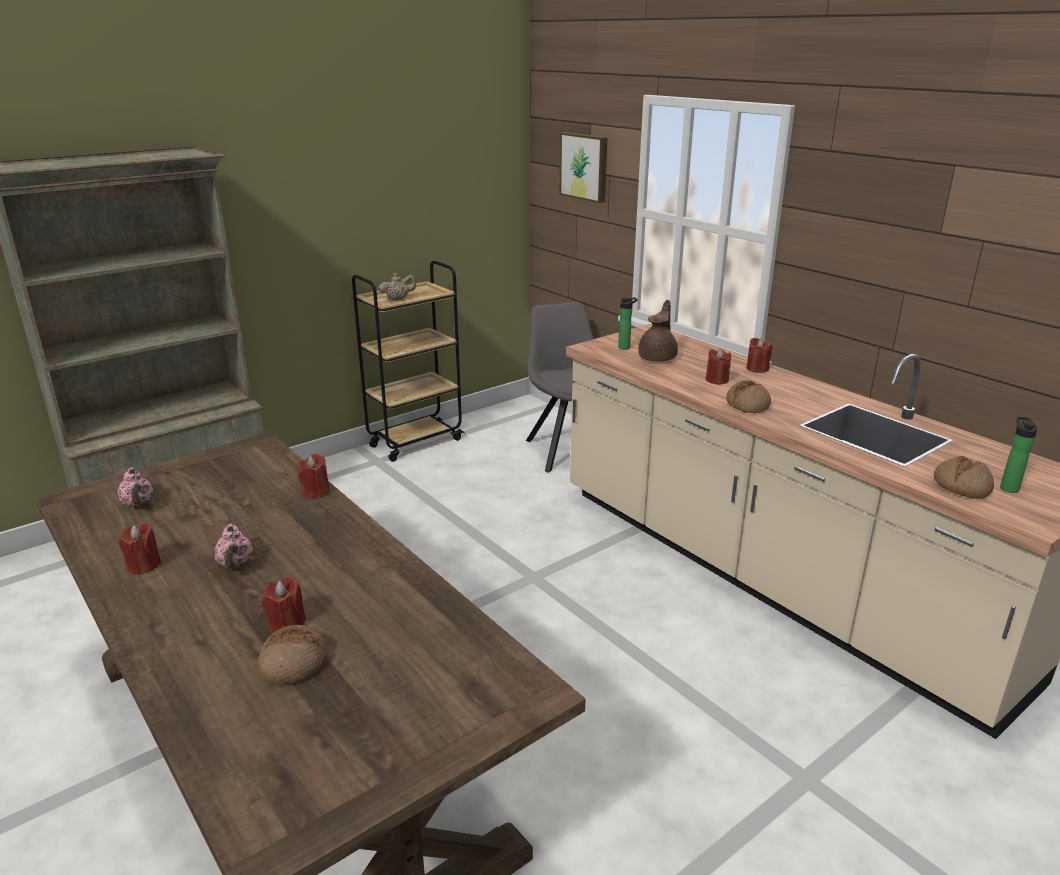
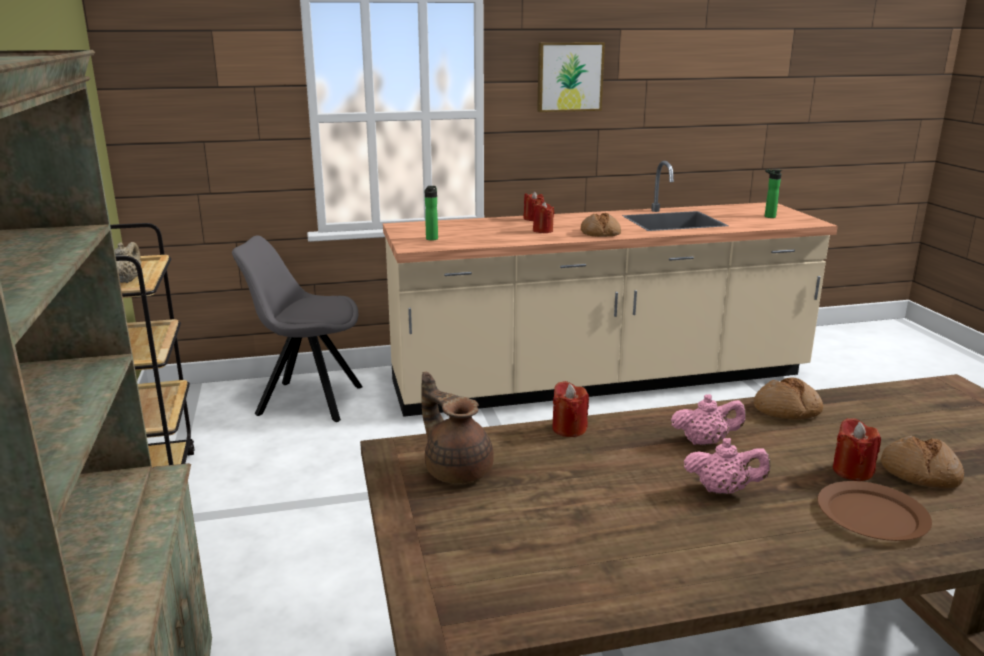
camera: 65 degrees left, 5 degrees down
(138, 505) = (515, 555): pink teapot -> pink teapot (705, 442)
(144, 565) = (701, 554): red candle -> none
(210, 635) = (871, 515): none -> brown plate
(585, 166) = (213, 81): picture -> picture (569, 77)
(658, 357) = (471, 235): brown teapot -> brown teapot (457, 469)
(961, 486) = (762, 223): bread -> bread (787, 410)

